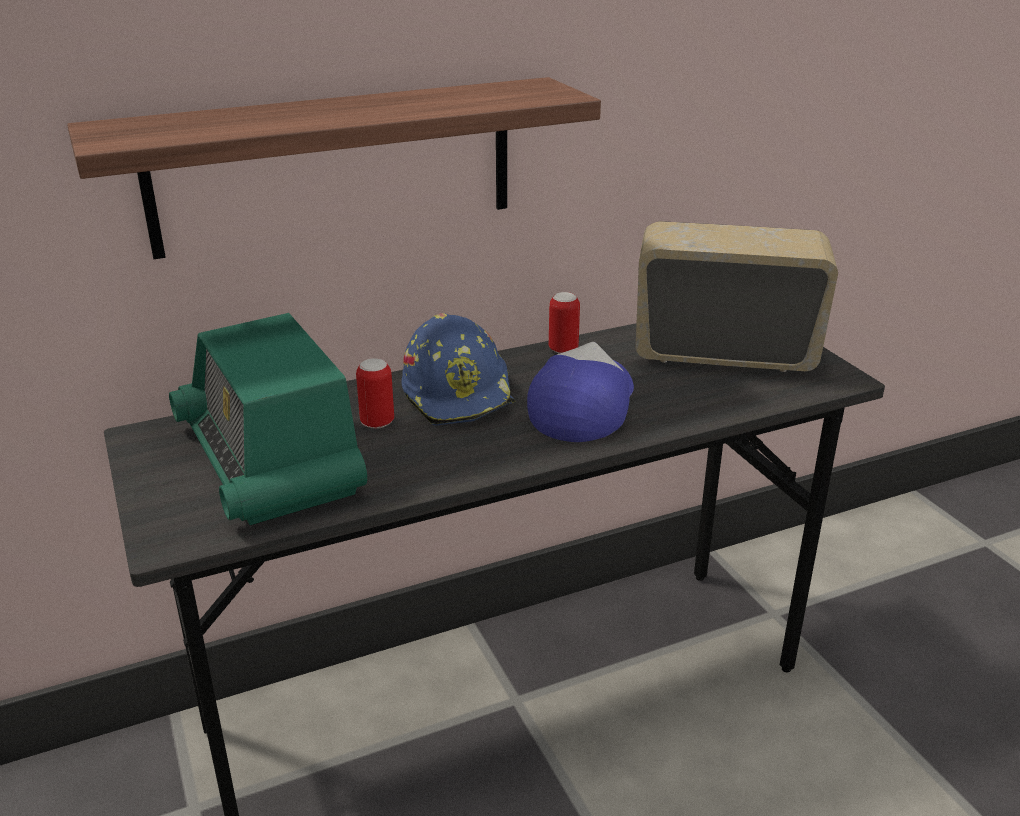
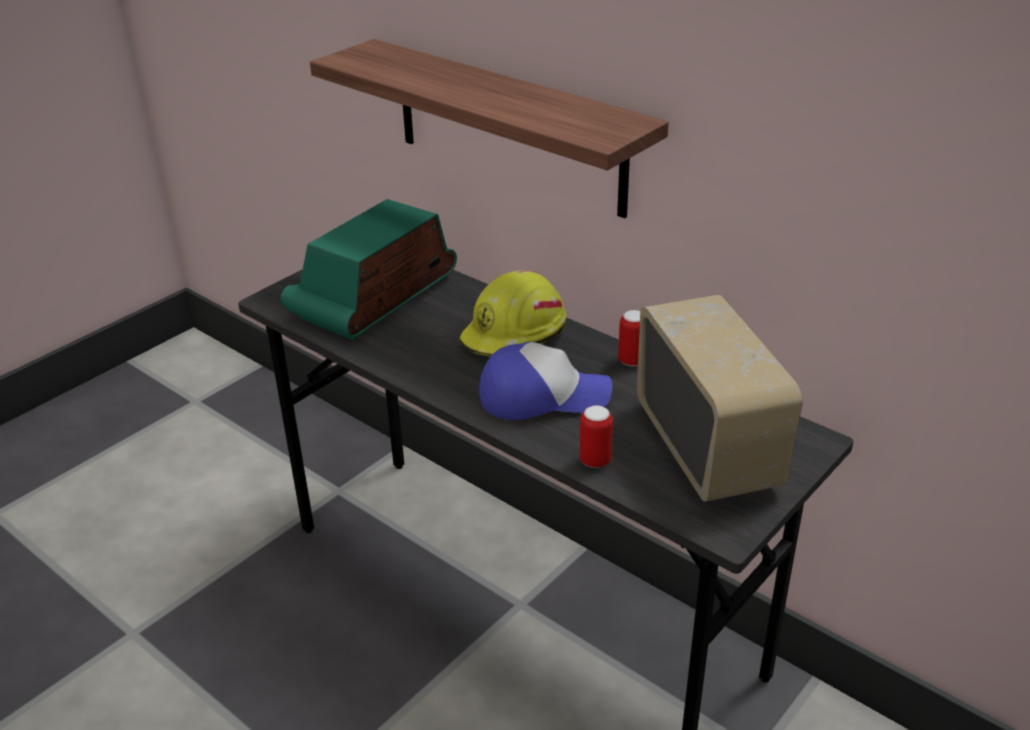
camera: 65 degrees right, 5 degrees up
(377, 422) = (447, 318): can -> can (595, 461)
(459, 393) = (515, 336): blue hard hat -> yellow hard hat

